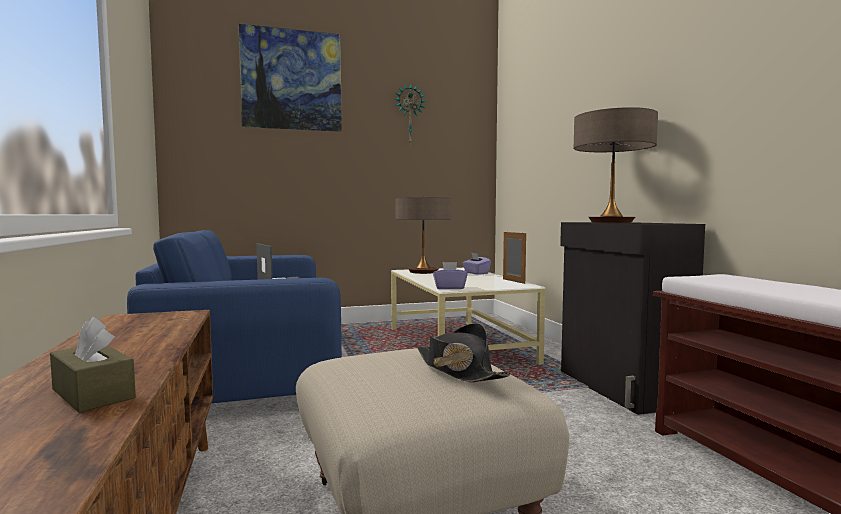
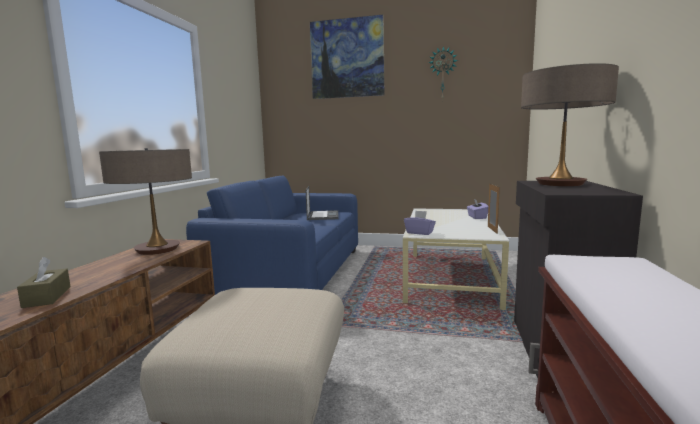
camera: 30 degrees right, 5 degrees up
(423, 272) = (434, 212): table lamp -> table lamp (157, 250)
(458, 370) = (275, 316): black hat -> none

